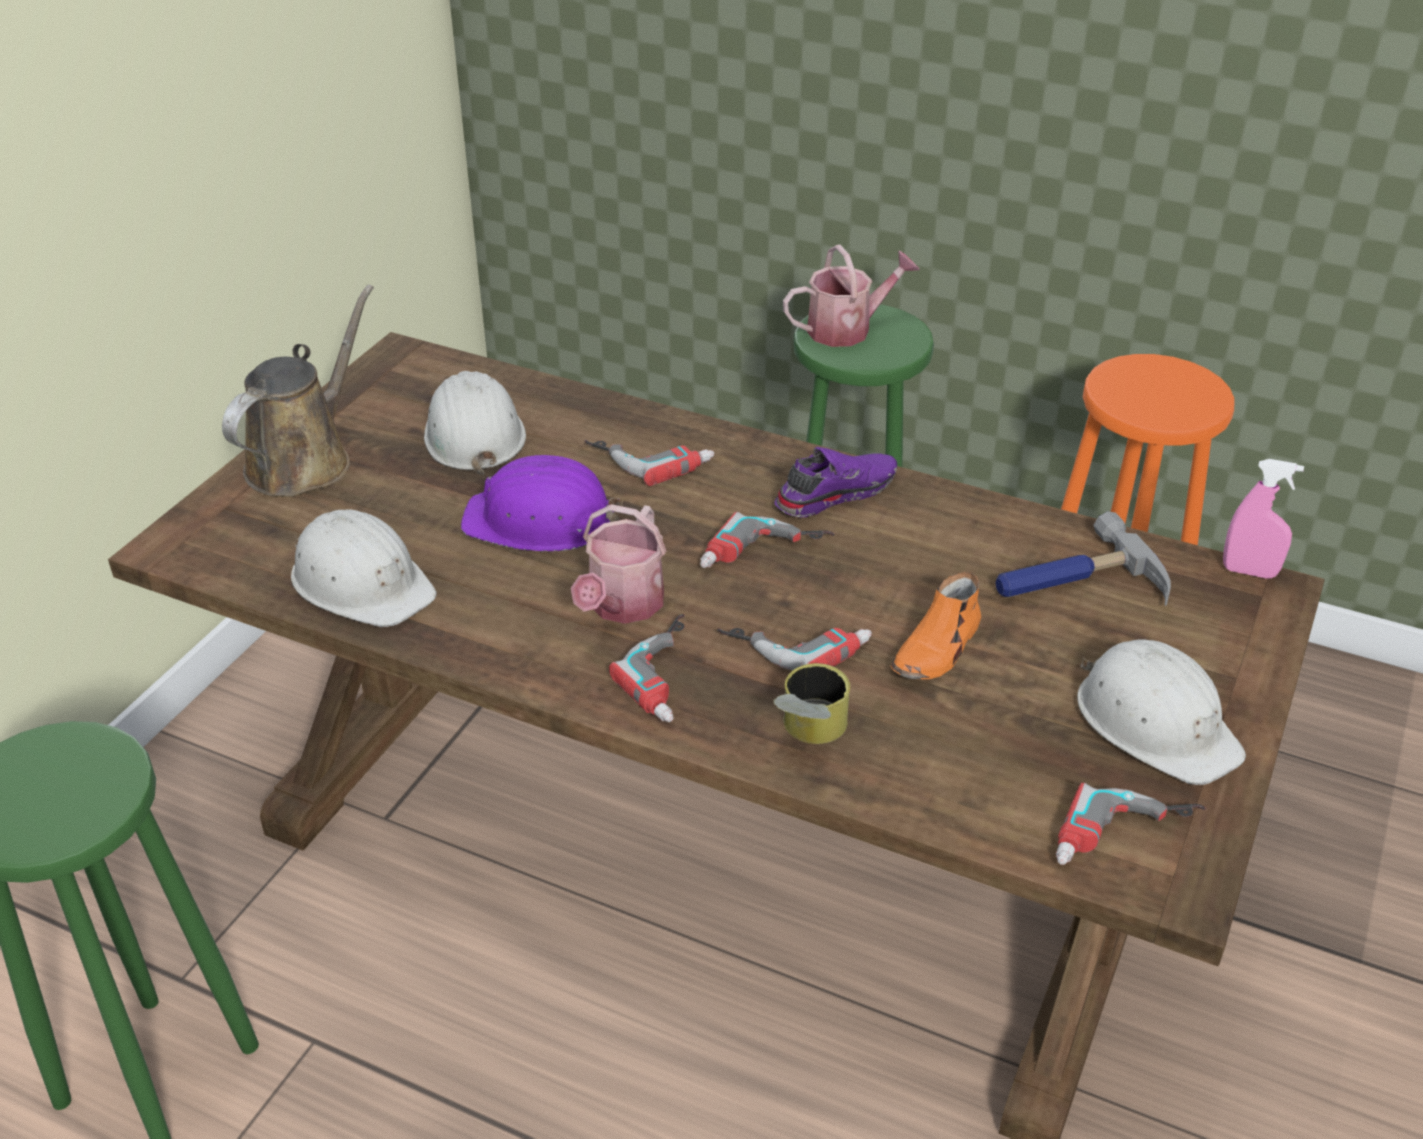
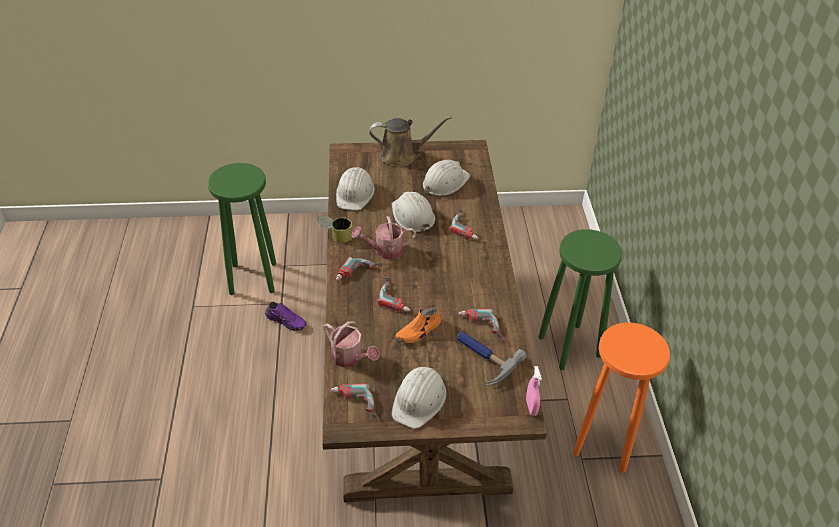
camera: 60 degrees right, 5 degrees up
(540, 521) = (412, 216): purple hard hat -> white hard hat
(765, 556) = (435, 273): power drill -> power drill (481, 328)
(808, 734) = (354, 314): can -> can (336, 236)
(834, 493) = (485, 277): purple shoe -> purple shoe (286, 320)
(847, 329) = (591, 243): watering can -> watering can (350, 358)
(938, 649) = (418, 331): orange shoe -> orange shoe turned 45 degrees counterclockwise

